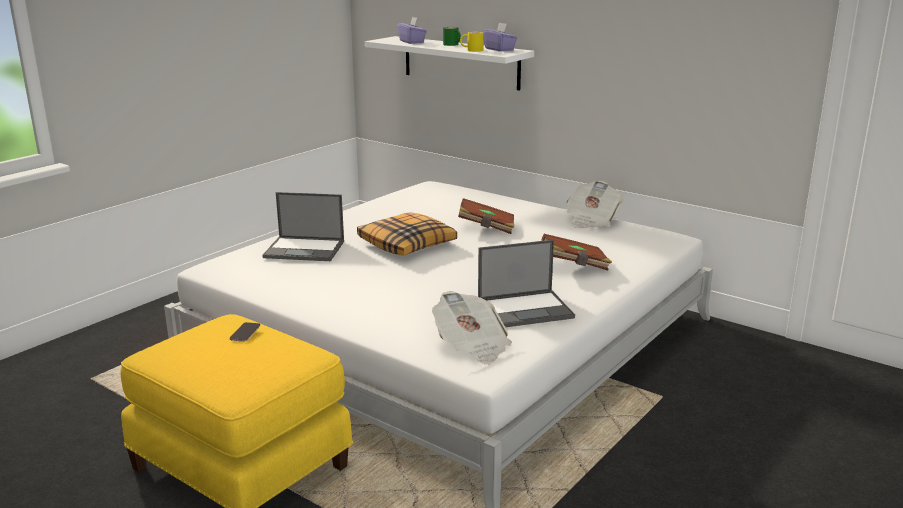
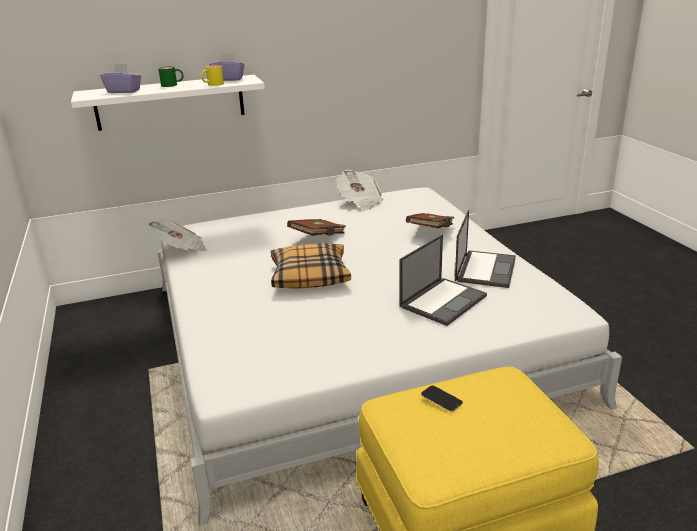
camera: 55 degrees left, 5 degrees up
(305, 249) = (252, 324): laptop -> laptop (443, 301)
(472, 346) = (531, 305): newspaper -> newspaper (181, 249)

